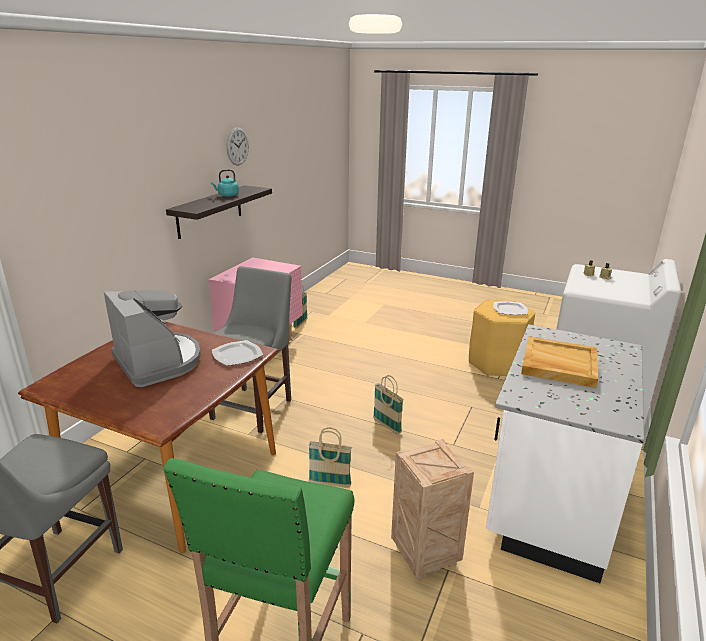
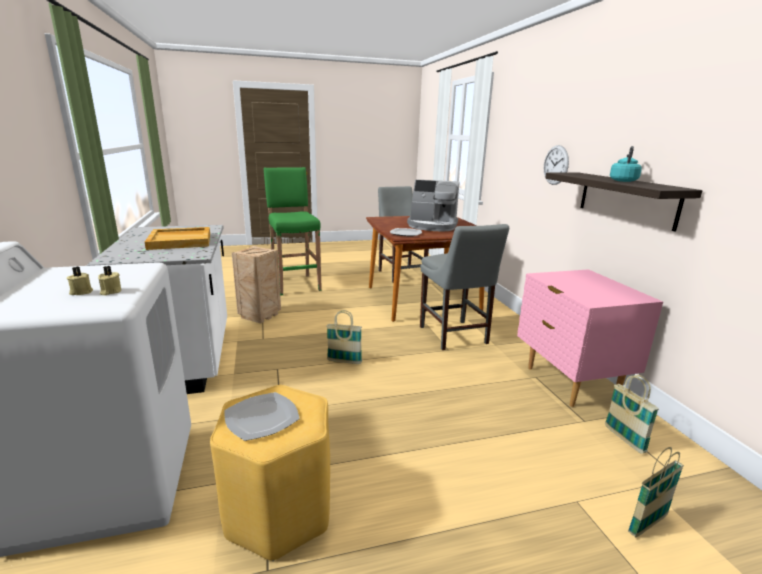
camera: 140 degrees right, 5 degrees down
(237, 146) = (710, 124): wall clock -> wall clock (555, 165)
(330, 484) = (340, 321): basket -> basket (647, 524)

